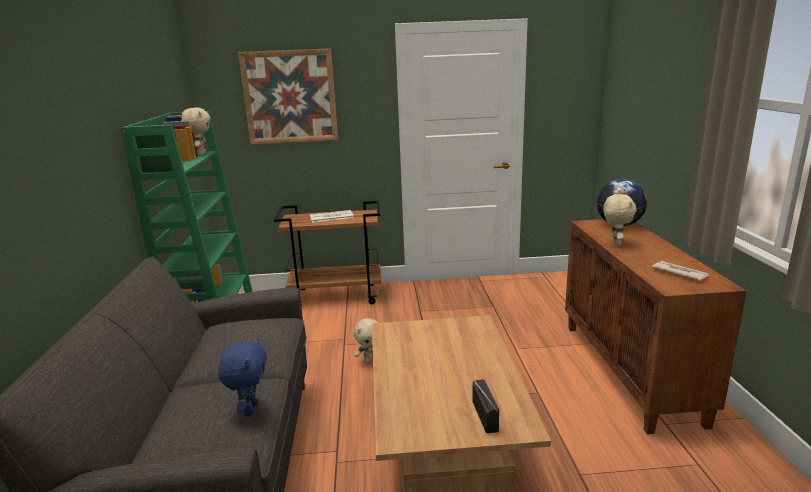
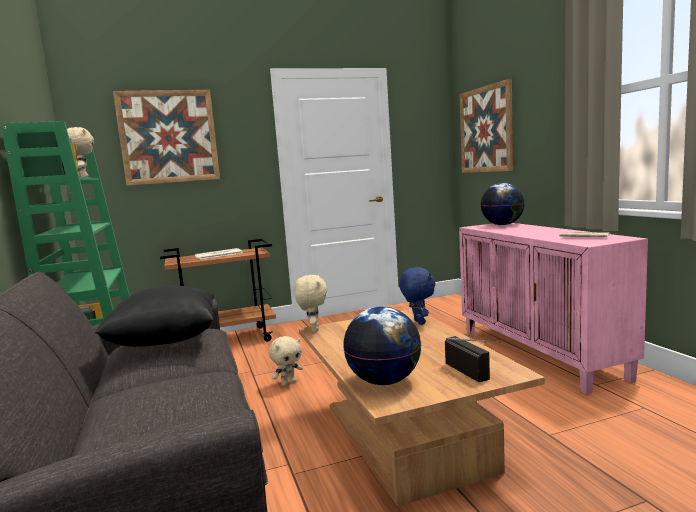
camera: 15 degrees left, 10 degrees down
(242, 334) = (165, 342): none -> black pillow
(250, 409) = (212, 393): blue plush toy -> blue plush toy (418, 322)
(407, 412) = (384, 381): none -> globe
(615, 244) = (512, 232): beige plush toy -> beige plush toy (313, 330)
(630, 371) = (540, 353): brown cabinet -> pink cabinet
(632, 101) = (486, 129): none -> picture

